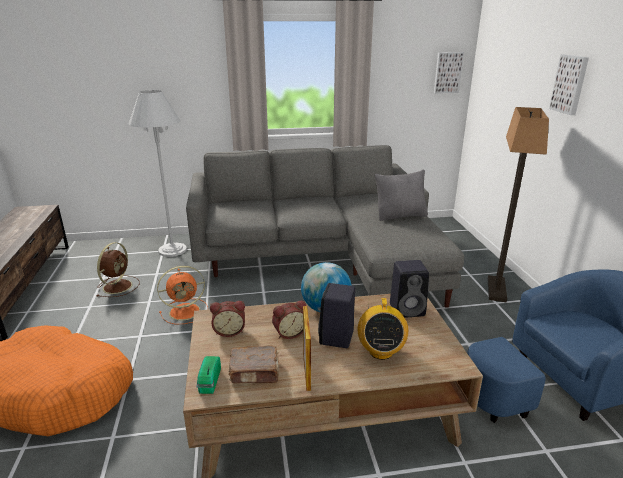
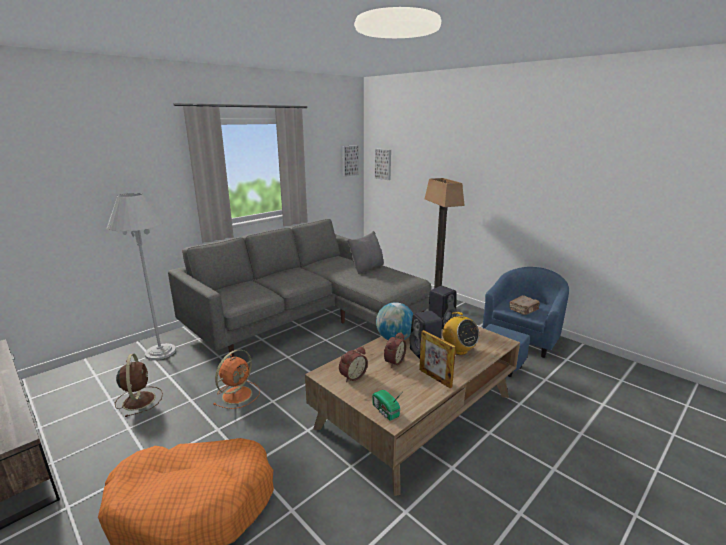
camera: 35 degrees left, 5 degrees down
(255, 373) = (406, 392): brown book -> brown book (524, 310)
(570, 84) = (457, 161): picture -> picture (383, 164)

